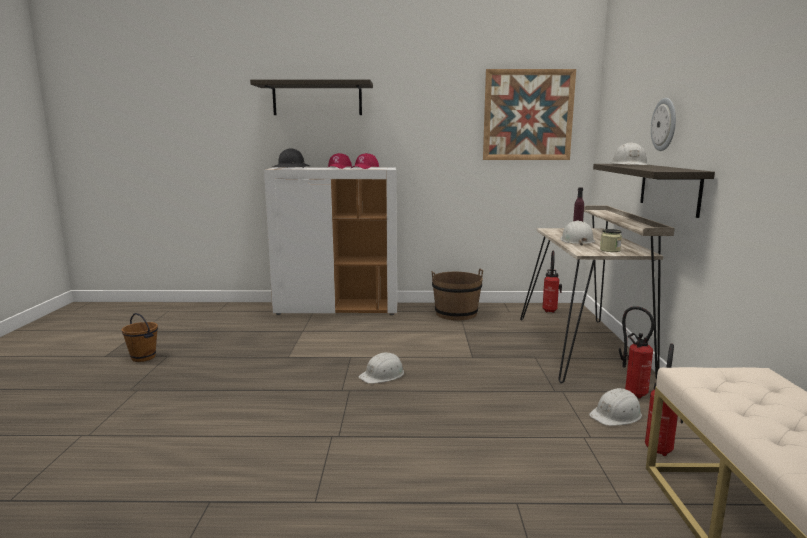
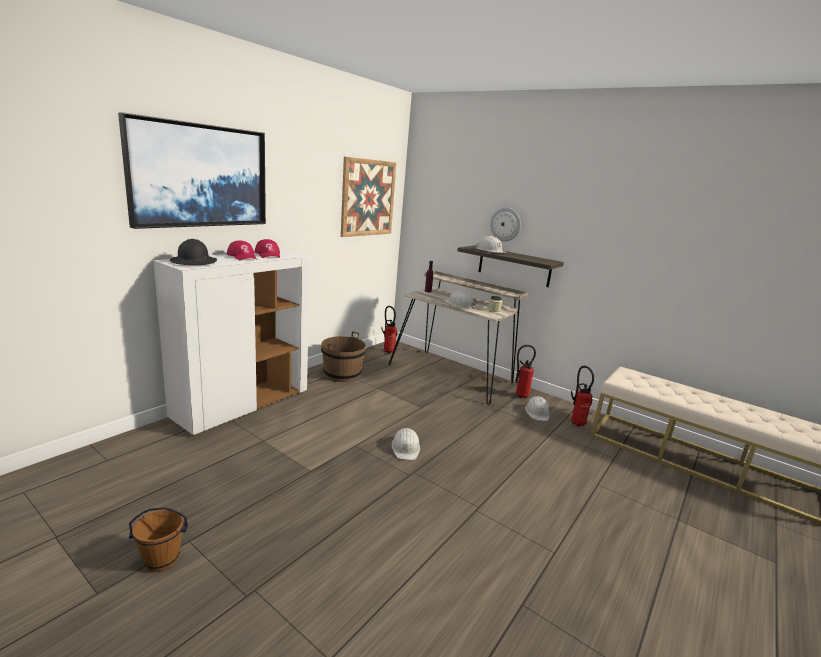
camera: 55 degrees left, 5 degrees up
(317, 99) = (200, 176): shelf -> picture

